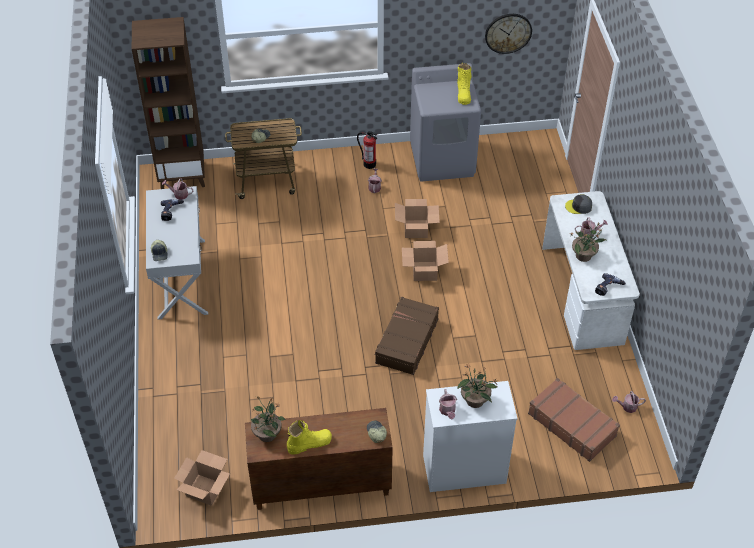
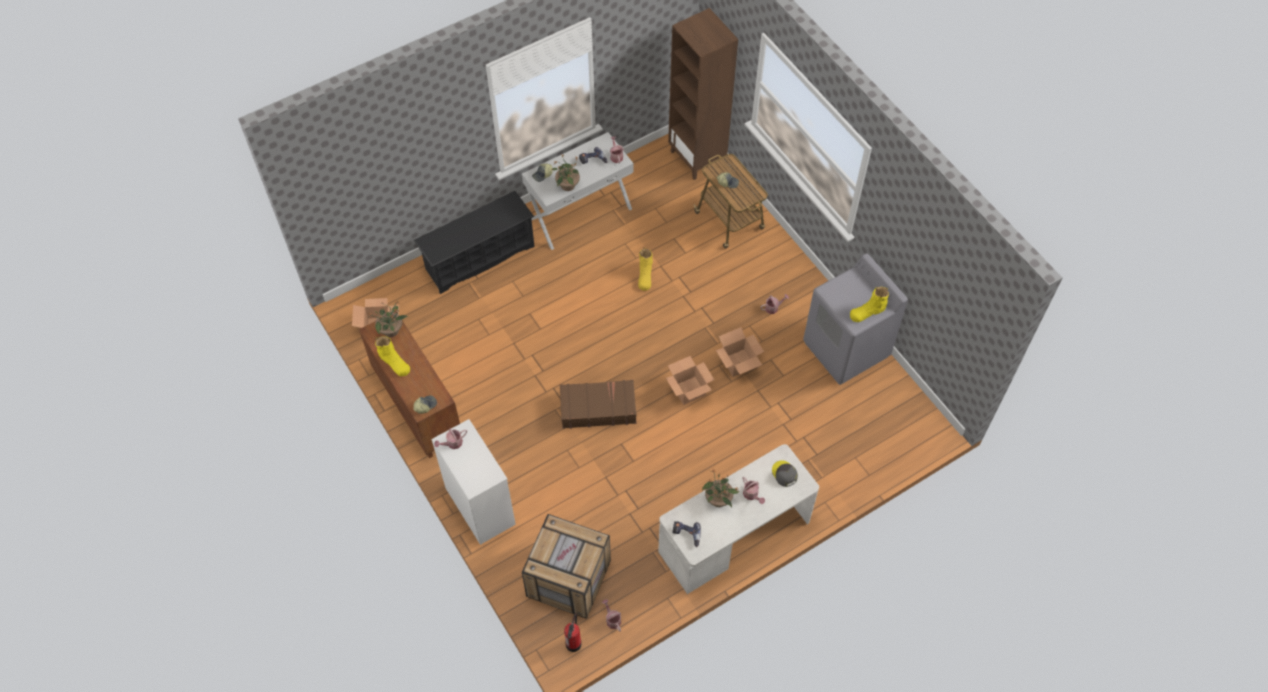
camera: 65 degrees right, 10 degrees up
(176, 374) = (479, 257): none -> black shoe rack
(285, 257) = (645, 276): none -> yellow boot
(369, 164) = (801, 291): fire extinguisher -> fire extinguisher (573, 644)
(475, 401) = (473, 460): potted plant -> potted plant (567, 185)
(508, 33) = (944, 307): wall clock -> none
(572, 424) = (569, 577): brown suitcase -> crate

